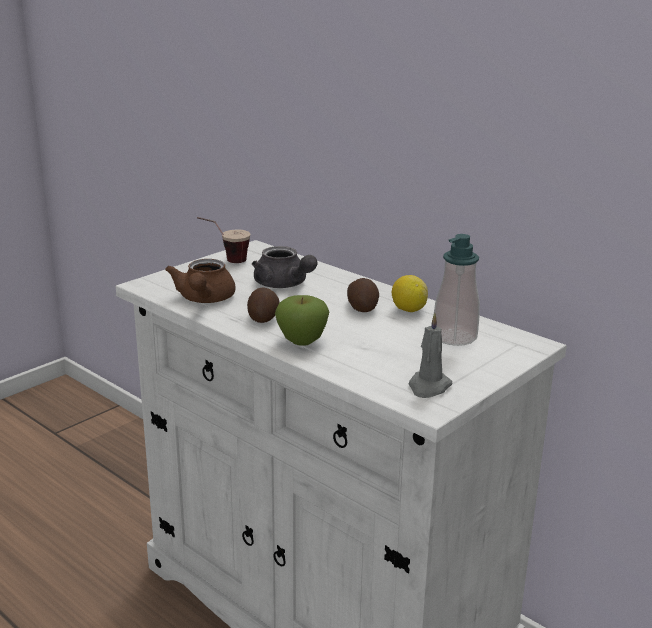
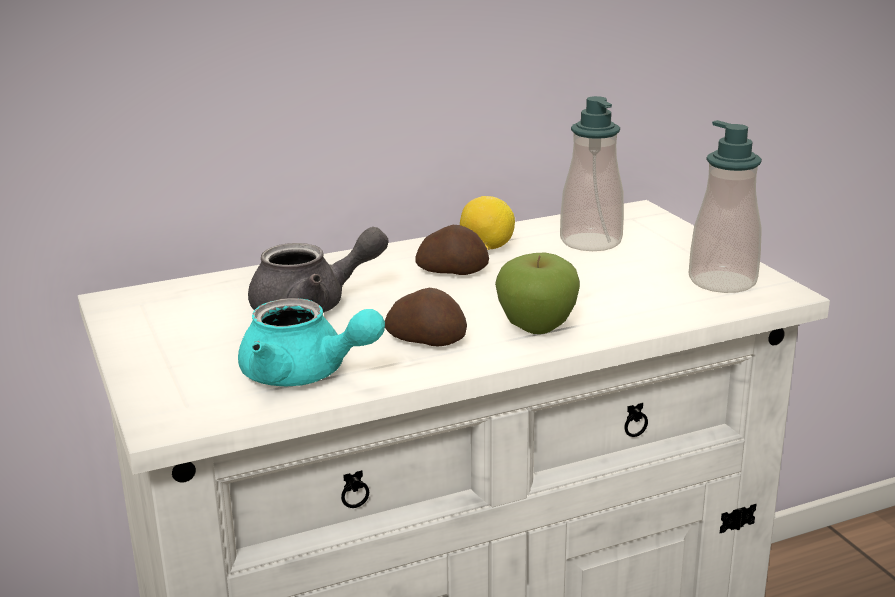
camera: 65 degrees left, 0 degrees up
(204, 299) = (305, 375): brown teapot -> turquoise teapot
(225, 261) = (148, 333): cup -> none
(428, 387) = (722, 281): grey candle -> soap dispenser

